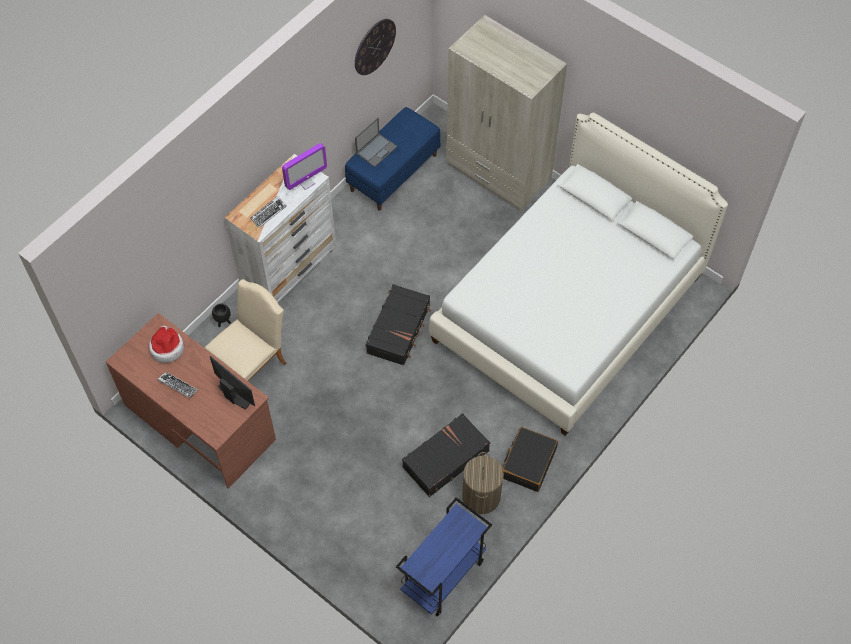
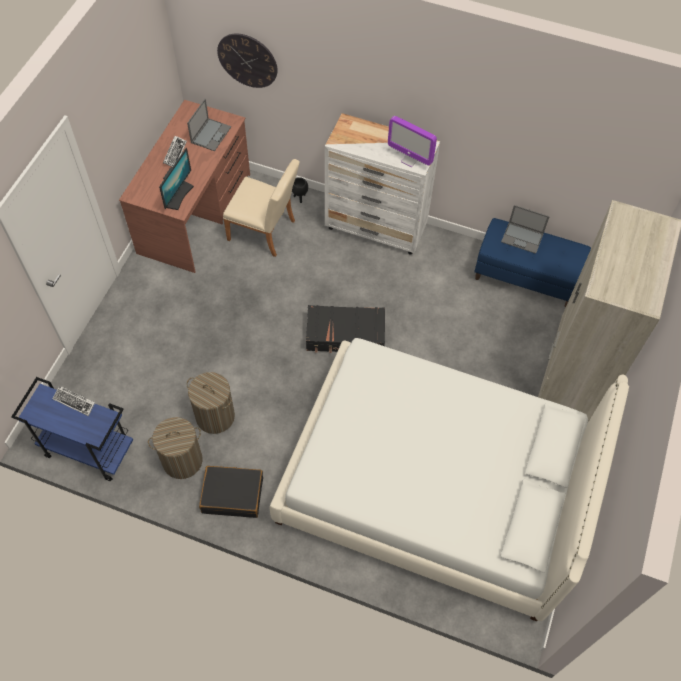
camera: 70 degrees right, 0 degrees up
(167, 348) = (211, 134): hat -> laptop
(268, 213) = (360, 142): keyboard -> keyboard (74, 401)
(374, 46) = (584, 144): wall clock -> wall clock (247, 60)
(445, 459) = (215, 416): black suitcase -> laundry basket

